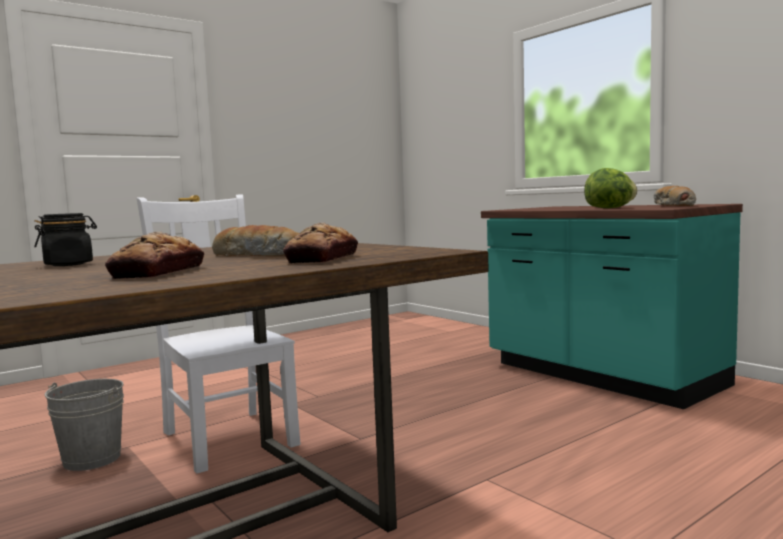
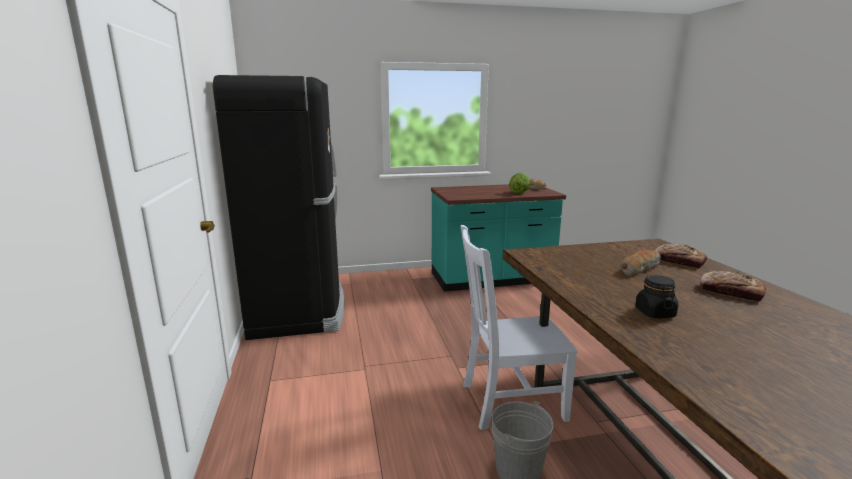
camera: 65 degrees left, 10 degrees up
(363, 331) = (299, 307): none -> black fridge

